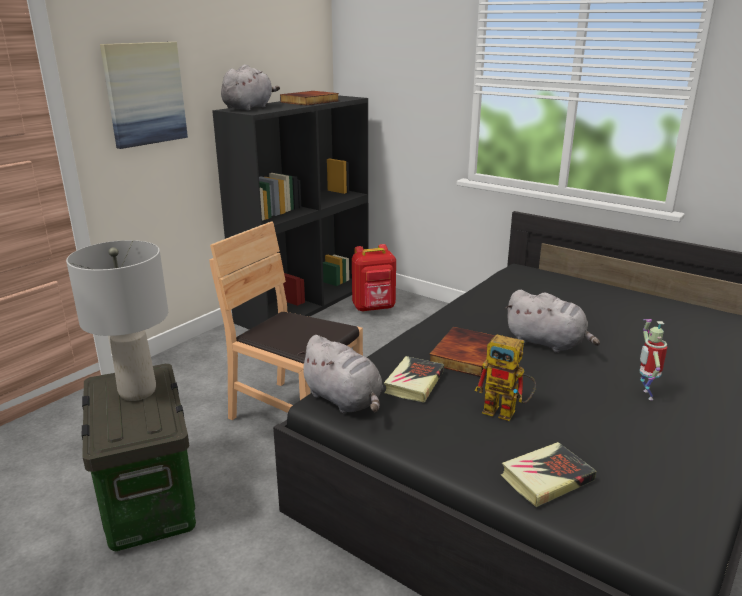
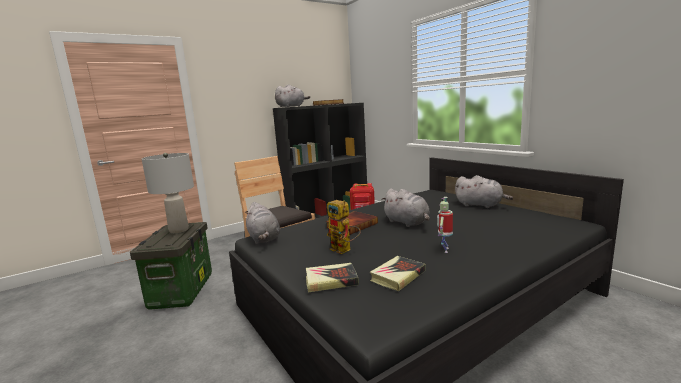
camera: 20 degrees right, 10 degrees down
(145, 94) = (235, 98): picture -> none
(414, 383) = (308, 234): book -> book (398, 276)
(617, 297) = (480, 205): none -> grey plush toy

